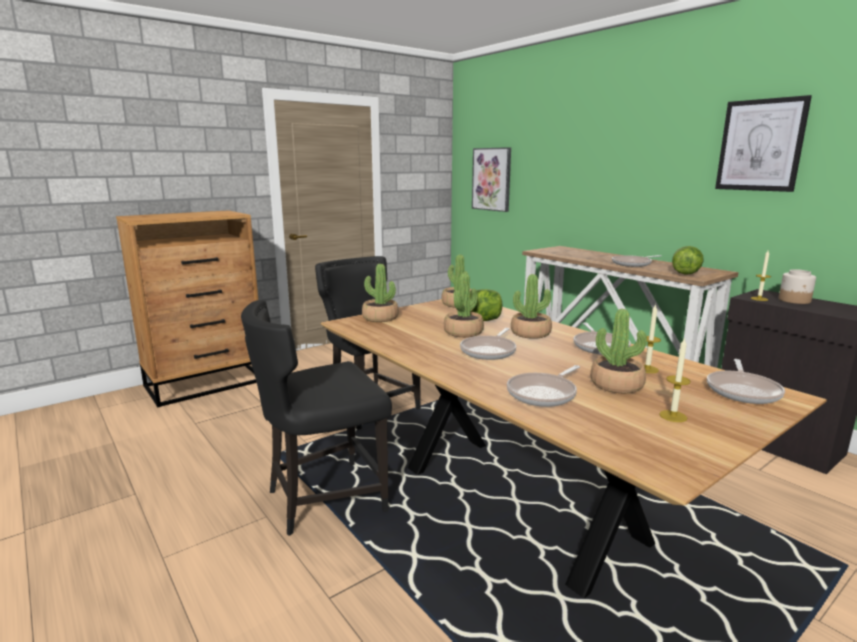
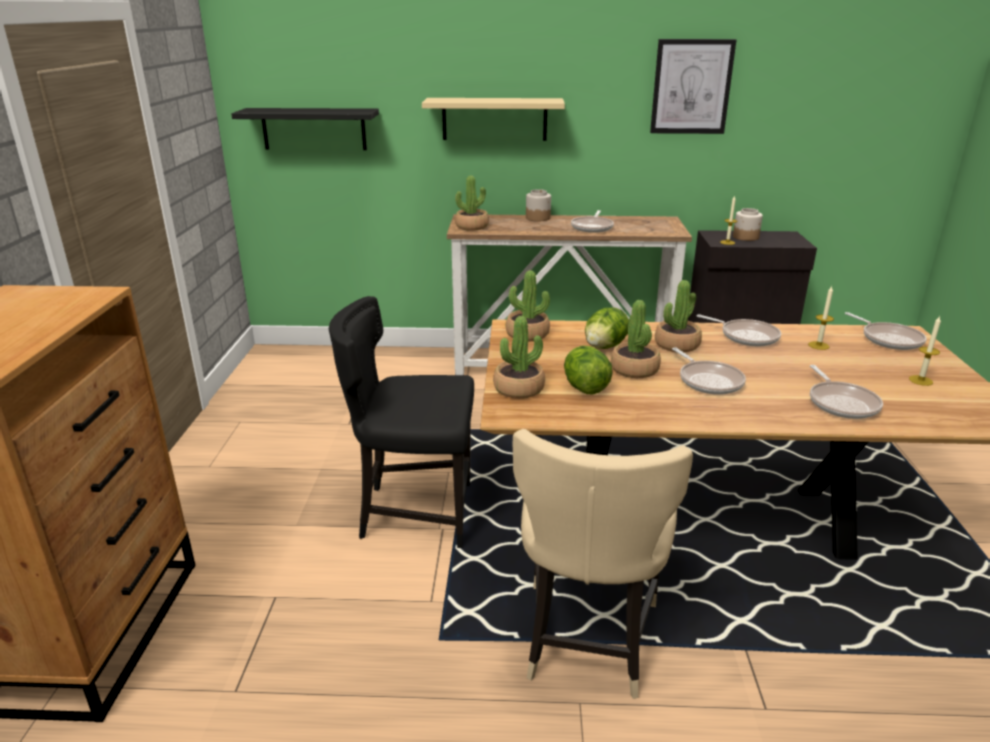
camera: 50 degrees left, 10 degrees up
(323, 499) = (587, 640): black chair -> beige chair
(492, 179) = (314, 129): picture -> black shelf
(593, 174) = (494, 119): none -> beige shelf
(609, 255) = (538, 218): none -> jar
(616, 384) = (843, 370): potted plant -> potted plant (472, 226)
(685, 273) = (658, 229): lettuce -> lettuce (585, 388)

